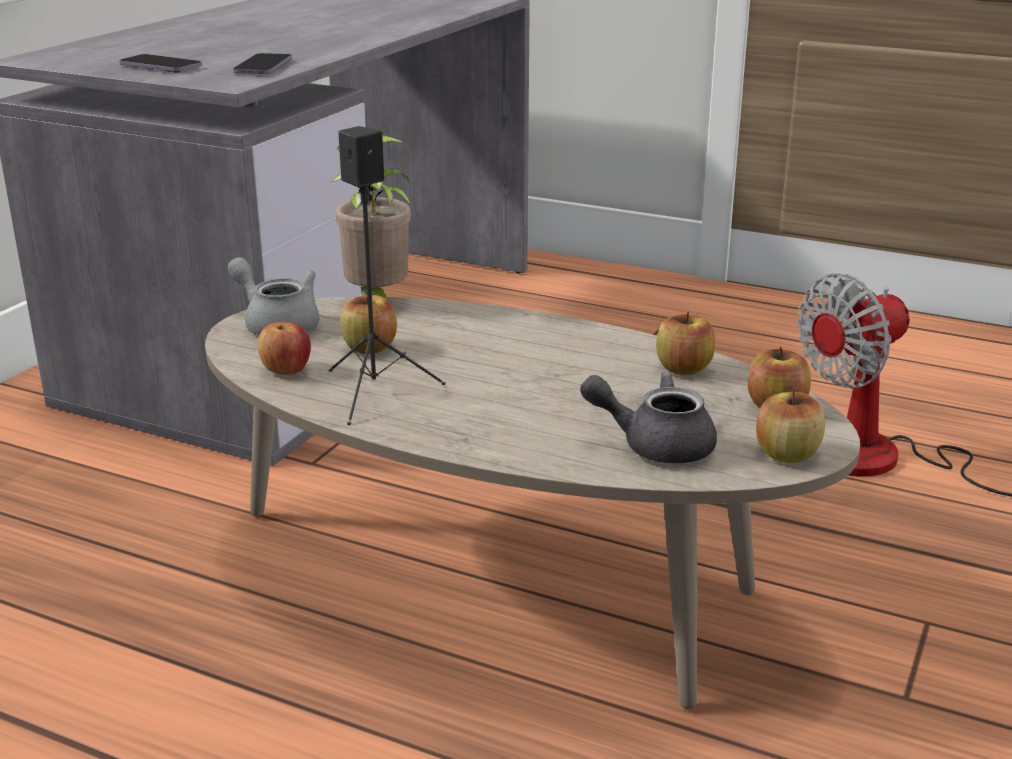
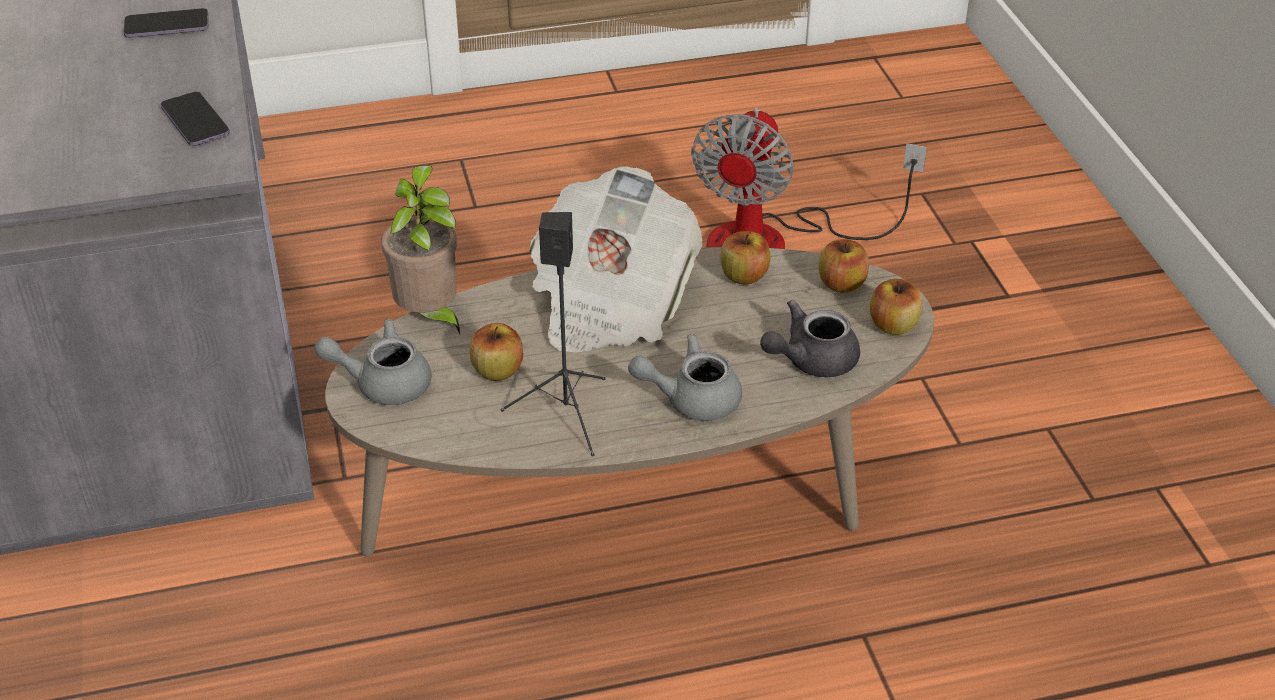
camera: 40 degrees left, 15 degrees up
(160, 66) = (86, 162): phone -> phone (167, 26)
(286, 371) = (469, 429): apple -> none
(495, 425) = (691, 399): none -> grey teapot
(533, 342) = (610, 301): none -> newspaper

